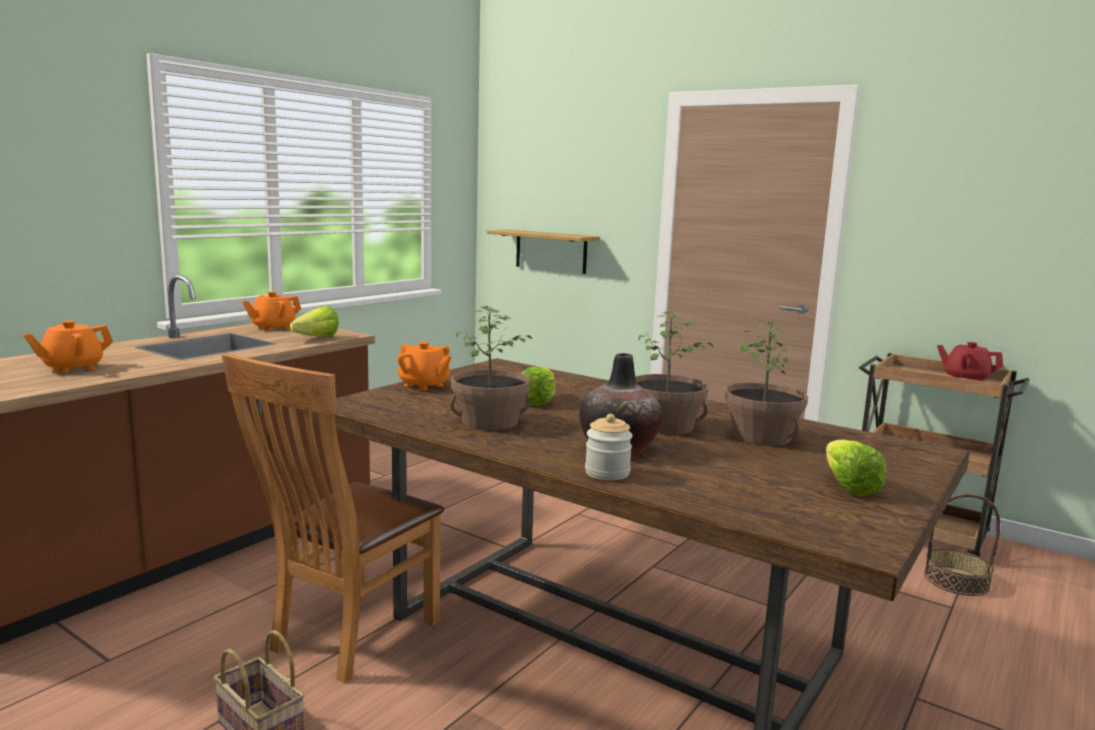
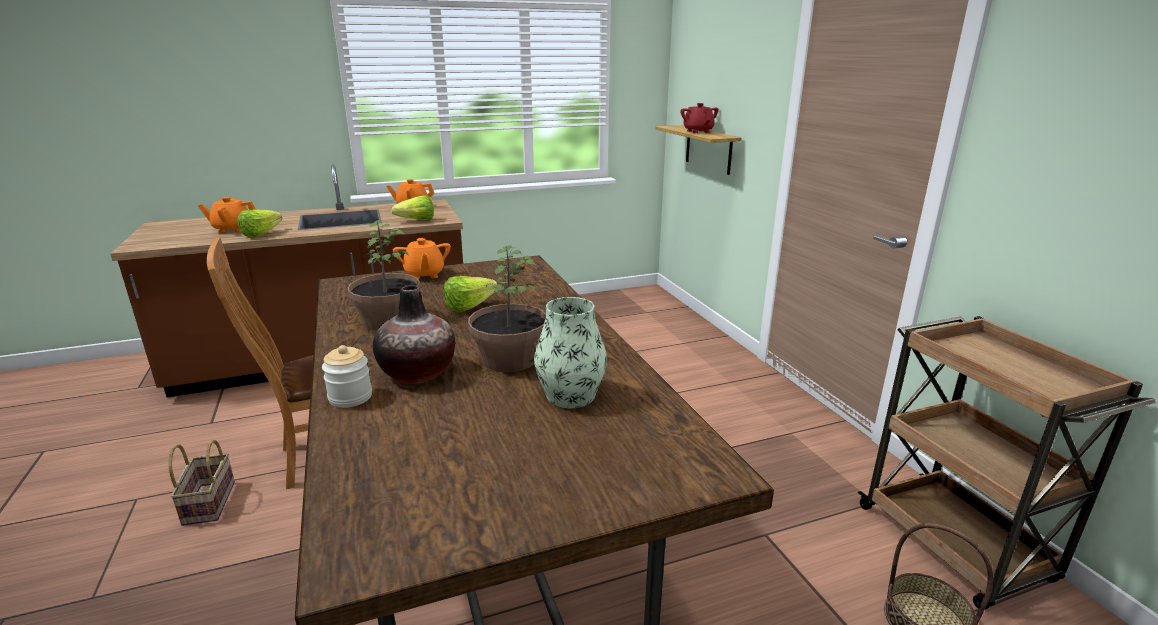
camera: 35 degrees right, 10 degrees up
(762, 436) = (570, 395): potted plant -> vase
(846, 484) = (515, 482): lettuce -> lettuce (265, 233)
(965, 379) = (1047, 377): red teapot -> red teapot (698, 131)

